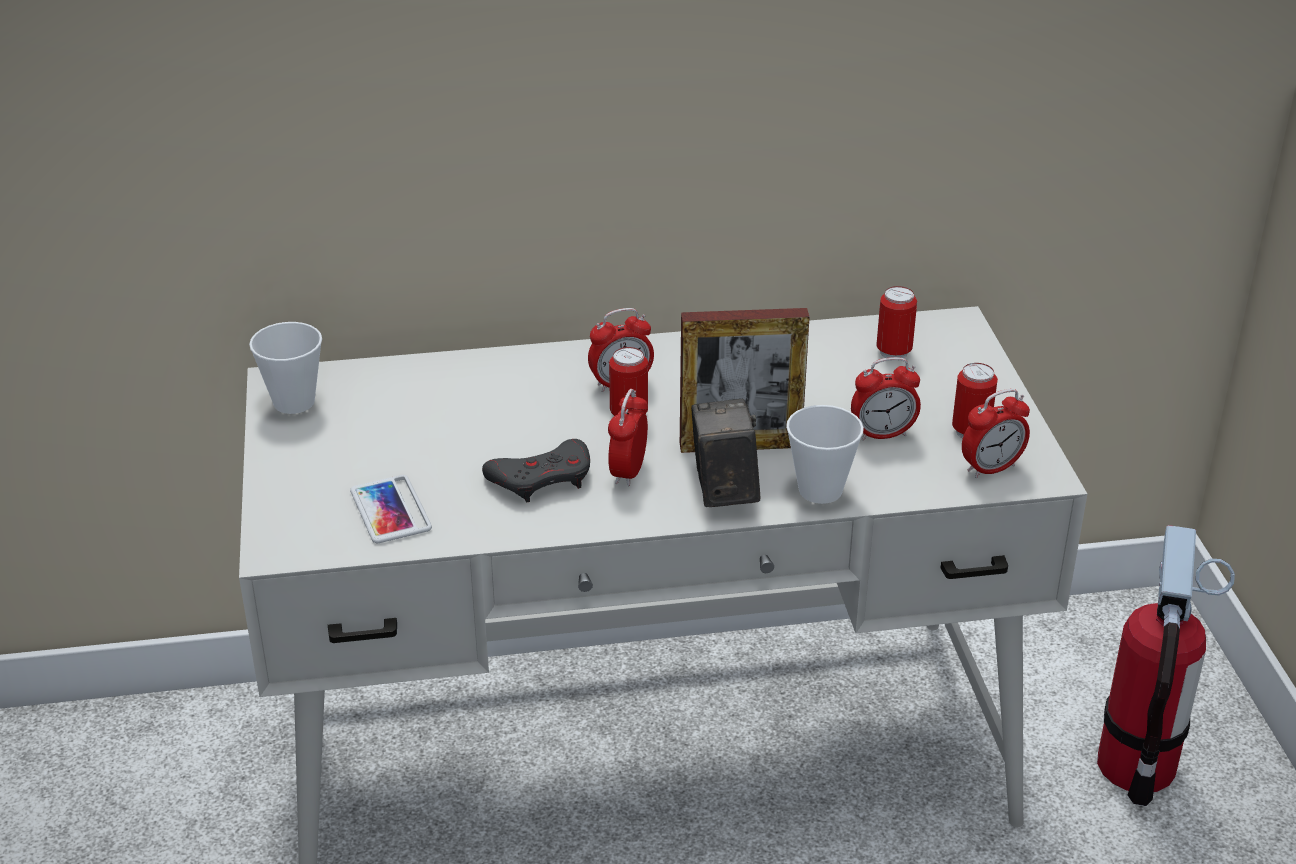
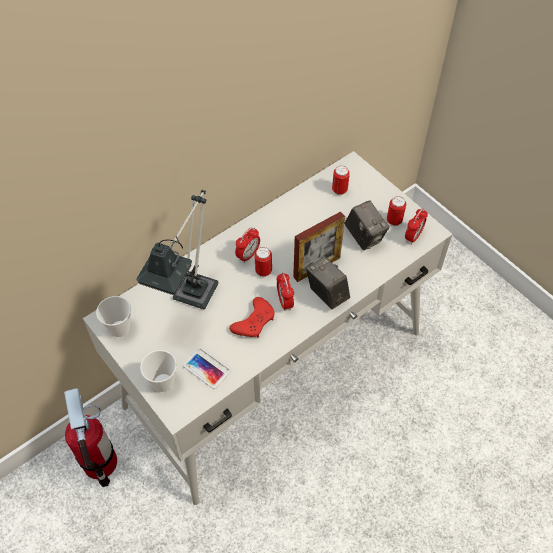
camera: 30 degrees left, 20 degrees up
(455, 408) = (191, 300): none -> table lamp
(542, 478) = (254, 321): grey game controller -> red game controller
(820, 490) = (361, 277): cup -> cup (163, 382)
(882, 434) = (364, 237): alarm clock -> camera
(1137, 765) = (440, 289): fire extinguisher -> fire extinguisher (100, 463)

